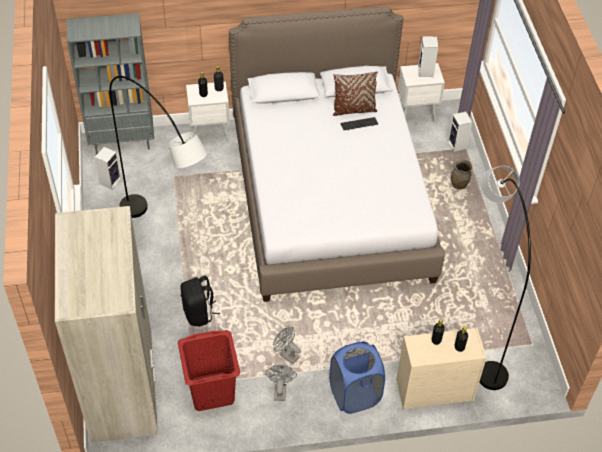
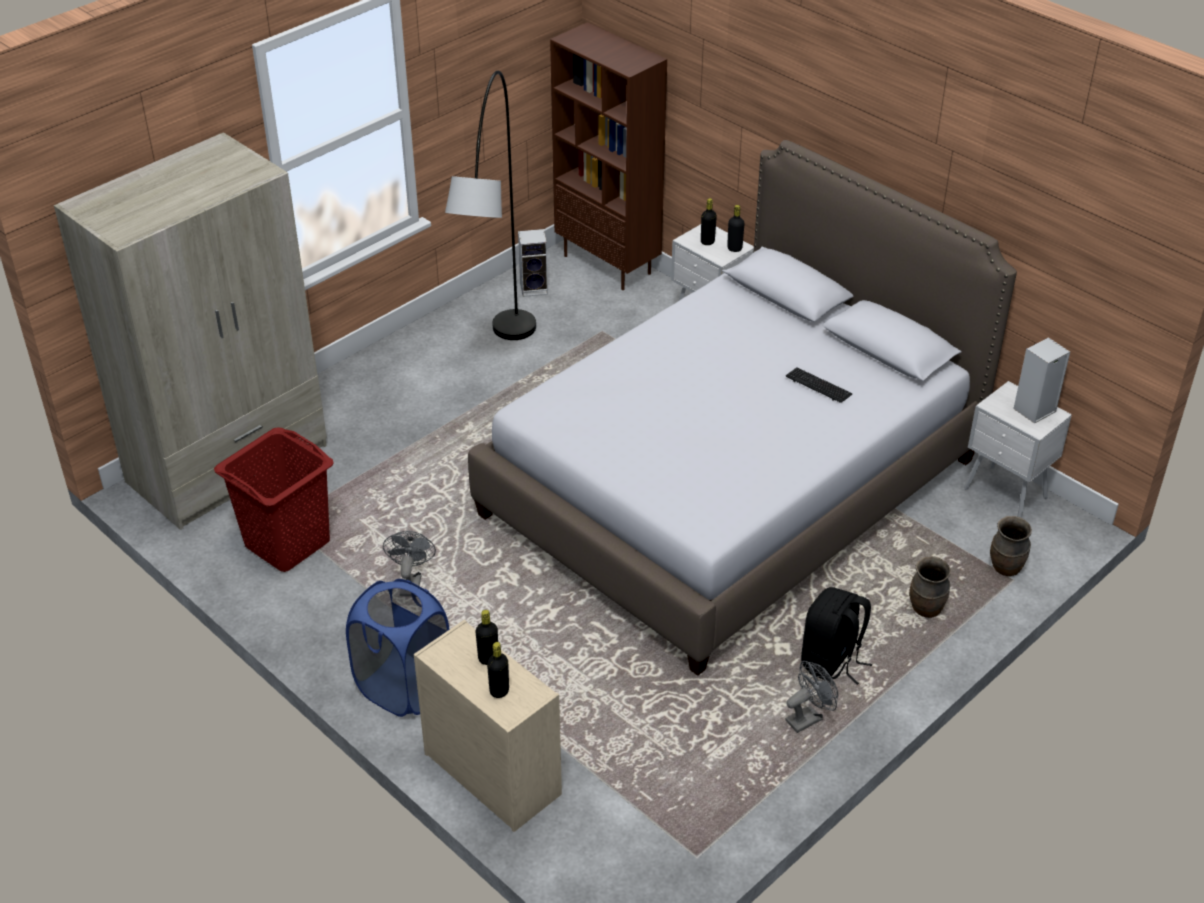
camera: 55 degrees right, 10 degrees down
(123, 142) = (608, 264): grey bookcase -> brown bookcase
(199, 313) = (401, 468): black backpack -> black backpack (832, 661)
(280, 390) = (345, 606): grey fan -> grey fan (808, 717)
(354, 110) = (840, 368): brown pillow -> none
(457, 145) = (1006, 568): speaker -> brown vase
(481, 327) = (667, 773): grey floor lamp -> none

